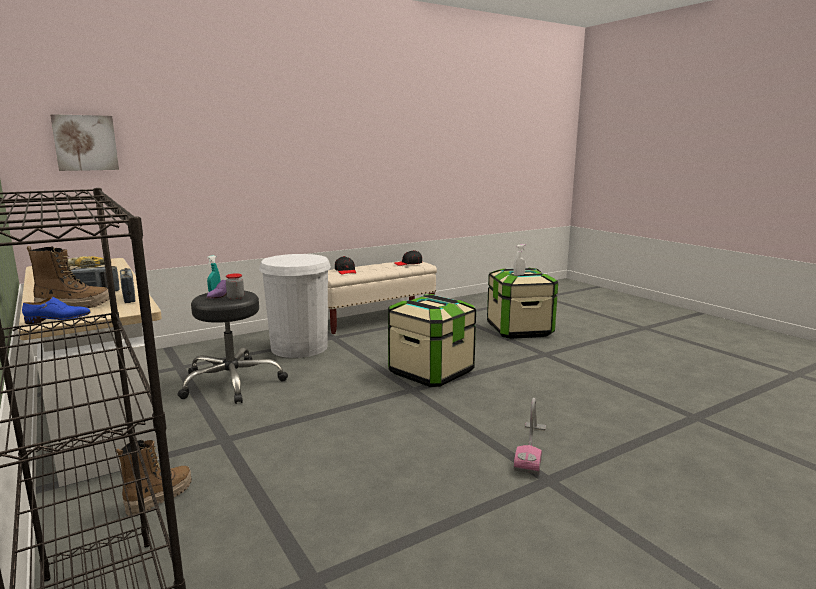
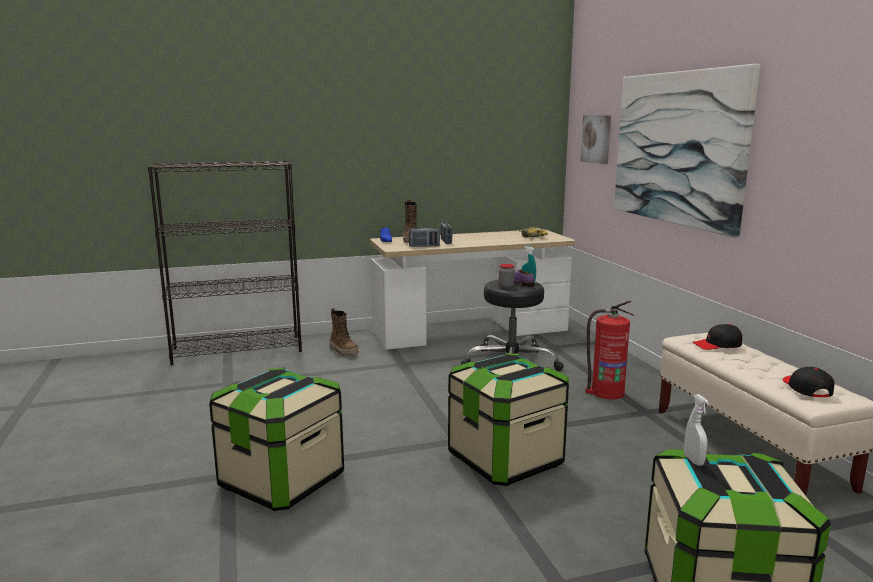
camera: 105 degrees right, 0 degrees up
(233, 146) = (677, 148): none -> picture
(299, 347) = (606, 392): white trash can -> fire extinguisher
(531, 448) = (282, 481): vacuum cleaner -> storage box

